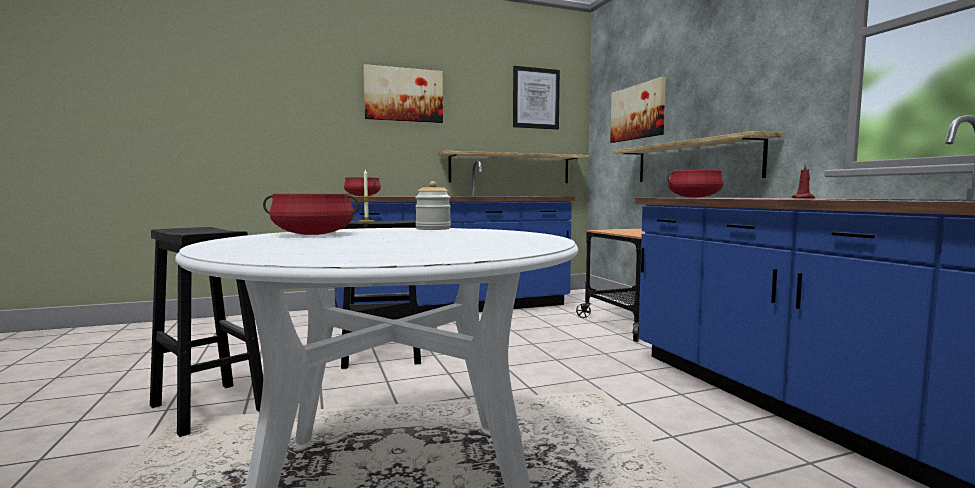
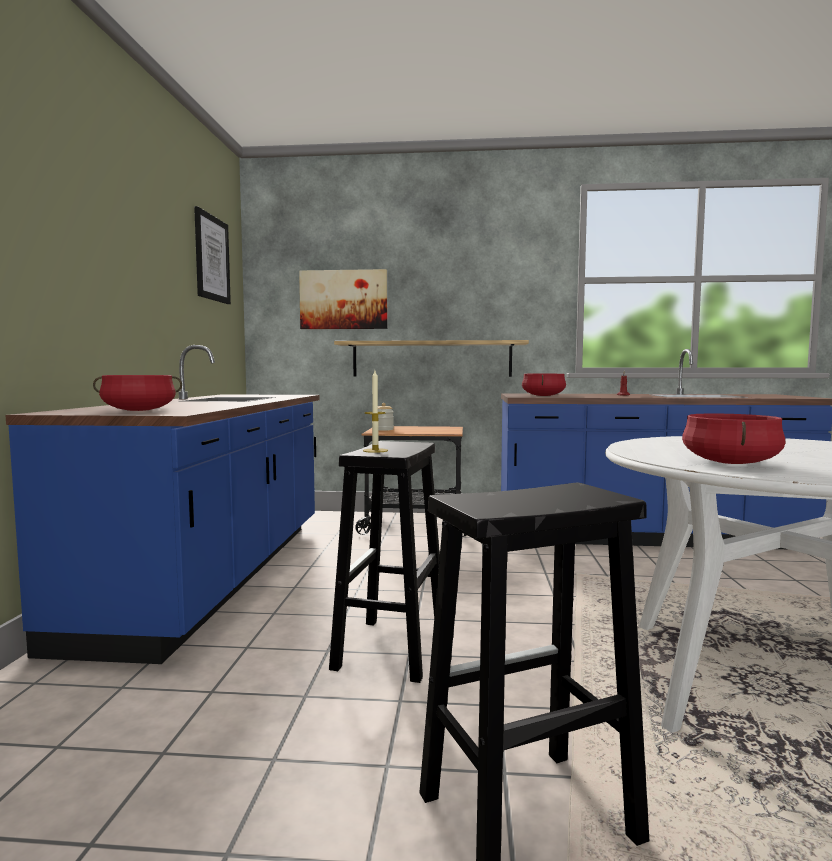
camera: 65 degrees left, 0 degrees up
(403, 95) = (94, 217): picture -> none
(433, 229) = (644, 444): jar -> jar (383, 429)
(510, 168) = (198, 356): shelf -> none

